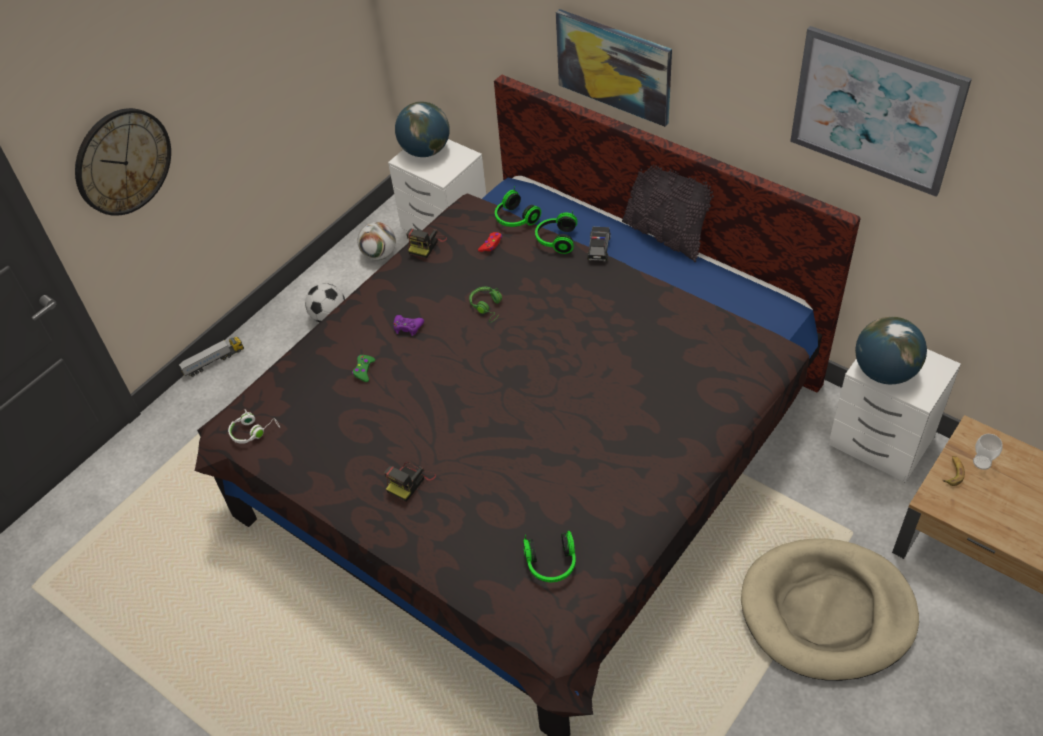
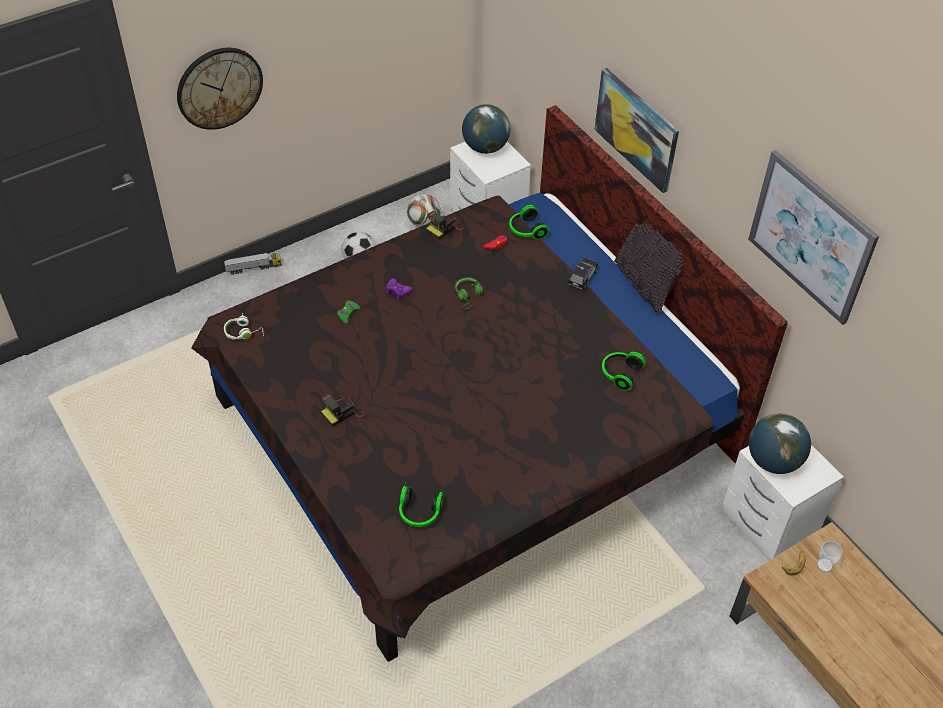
camera: 15 degrees right, 0 degrees up
(555, 240) = (550, 258): headphones -> headphones (619, 374)
(827, 612) = (649, 642): beige dog bed -> none

